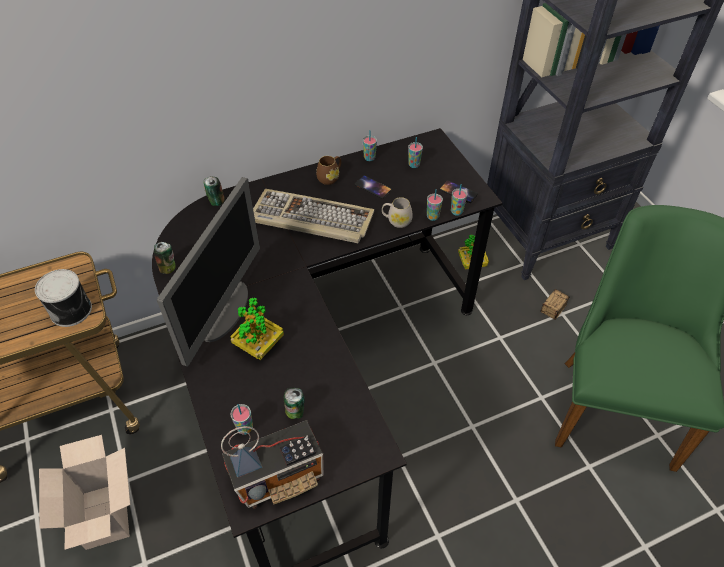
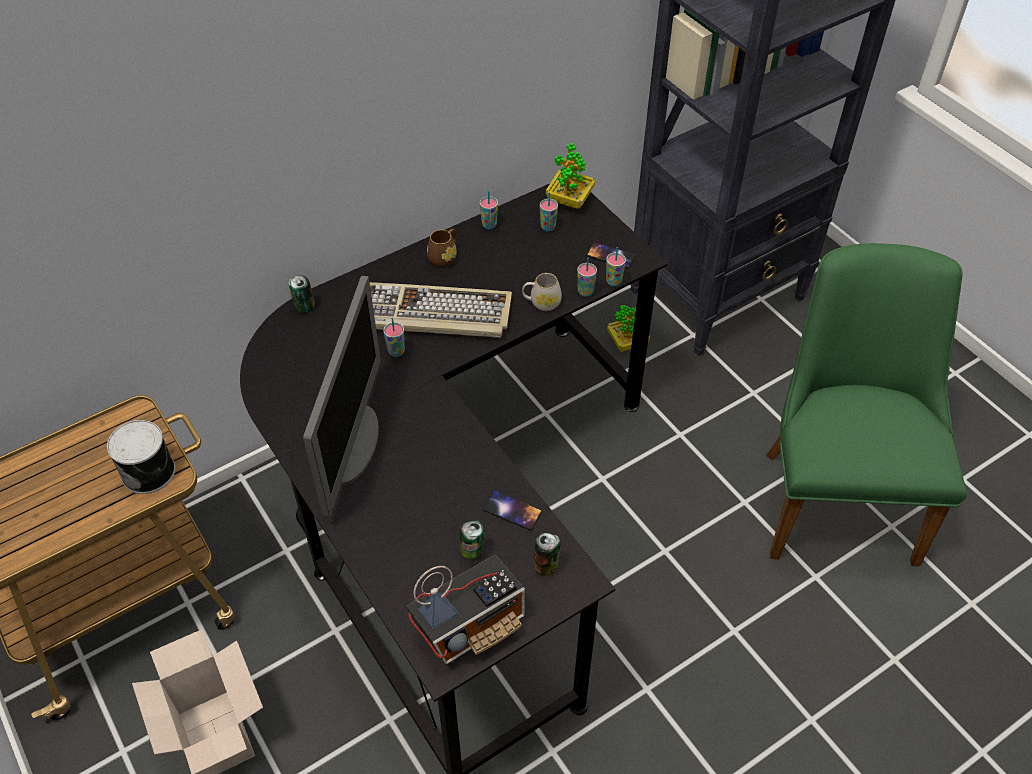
camera: 10 degrees left, 0 degrees up
(168, 268) = (266, 401): can -> can (546, 565)
(245, 428) = (416, 579): cup -> cup (396, 352)
(259, 345) = (407, 479): potted plant -> potted plant (569, 200)
(373, 187) = (502, 263): phone -> phone (512, 510)
(545, 319) = (733, 402): storage box -> none

